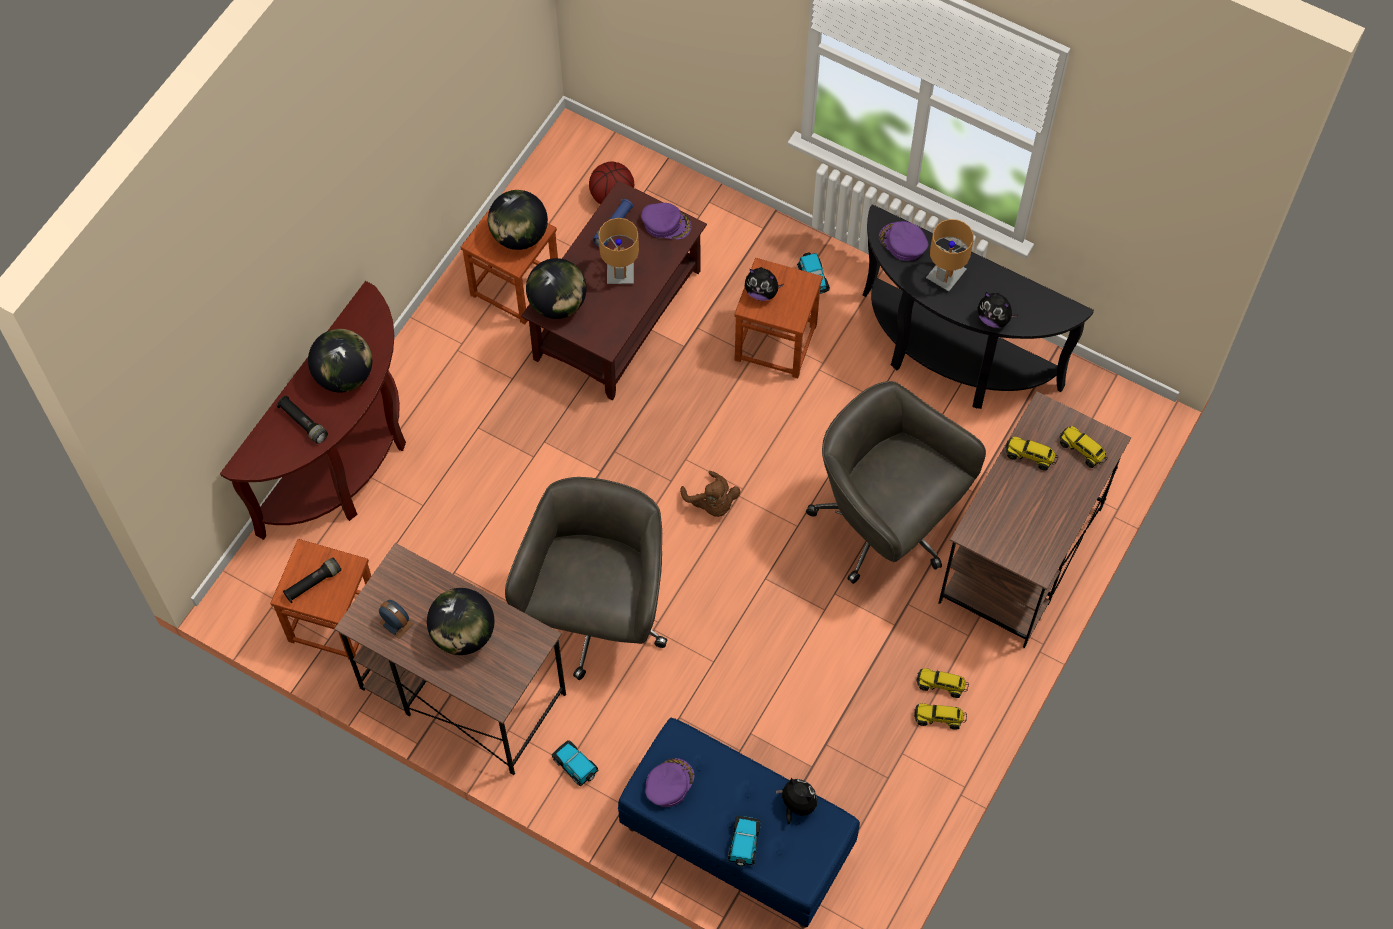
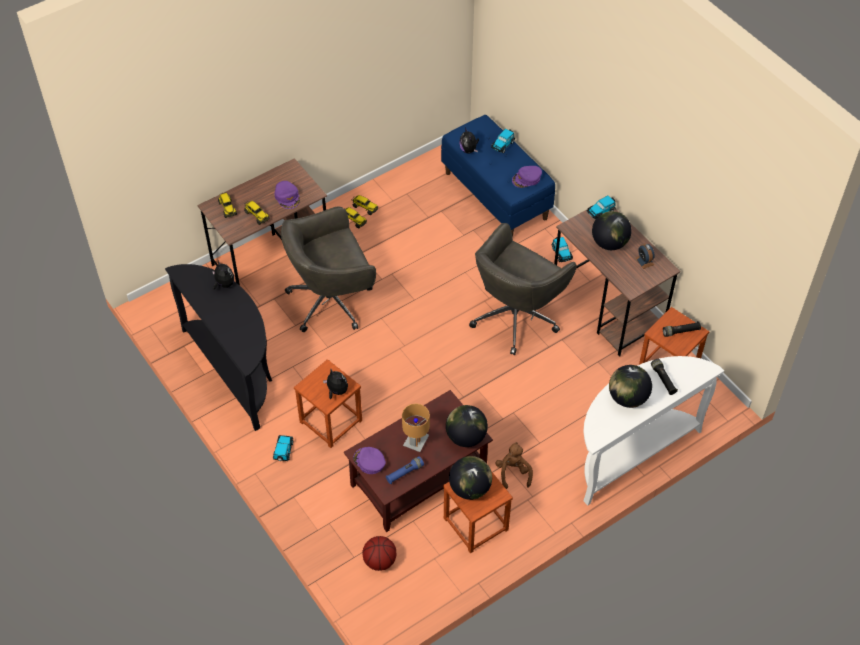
camera: 155 degrees left, 10 degrees down
(345, 464) = (631, 452): brown console table -> white console table
(499, 693) = (601, 211): none -> toy car
(712, 503) = (422, 347): brown plush toy -> brown plush toy (513, 473)
(886, 525) = (332, 300): grey office chair -> grey office chair turned 90 degrees clockwise
(903, 243) = (244, 345): purple cap -> purple cap (287, 197)
(945, 275) = (233, 318): brown table lamp -> none

